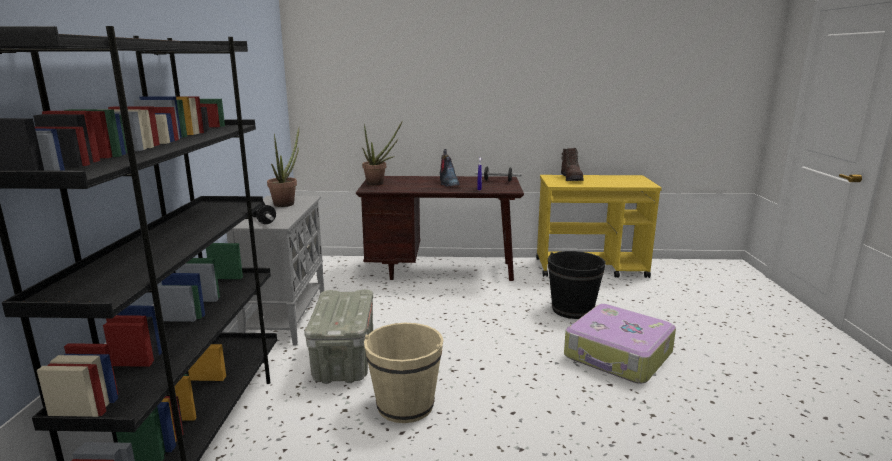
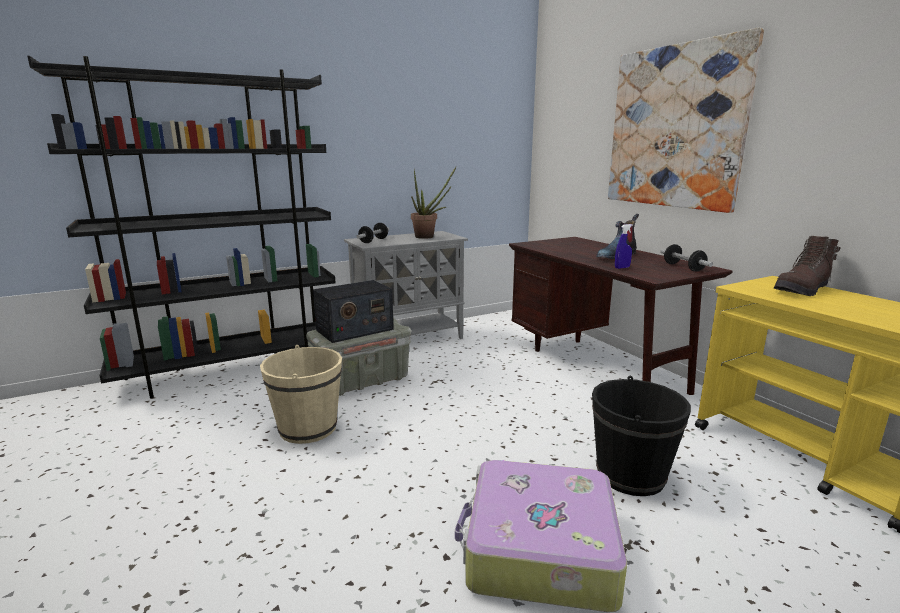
camera: 60 degrees right, 0 degrees up
(341, 310) = (354, 330): none -> radio
(379, 183) = (554, 242): potted plant -> none
(454, 84) = (675, 127): none -> picture

